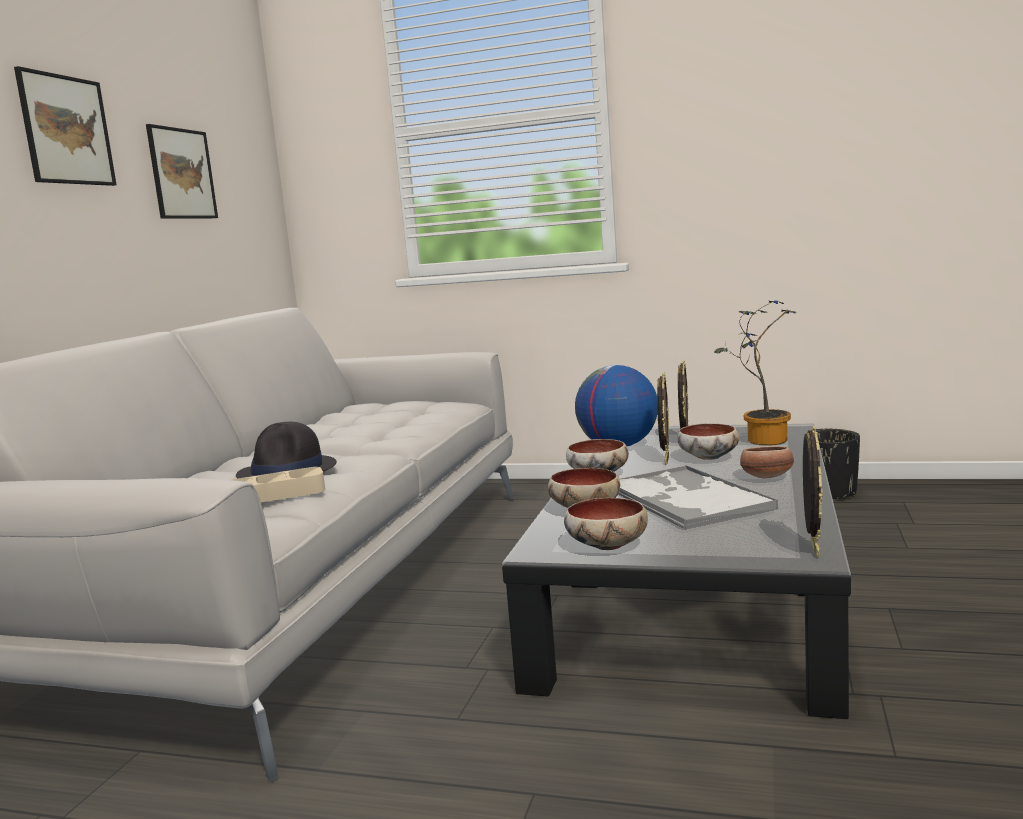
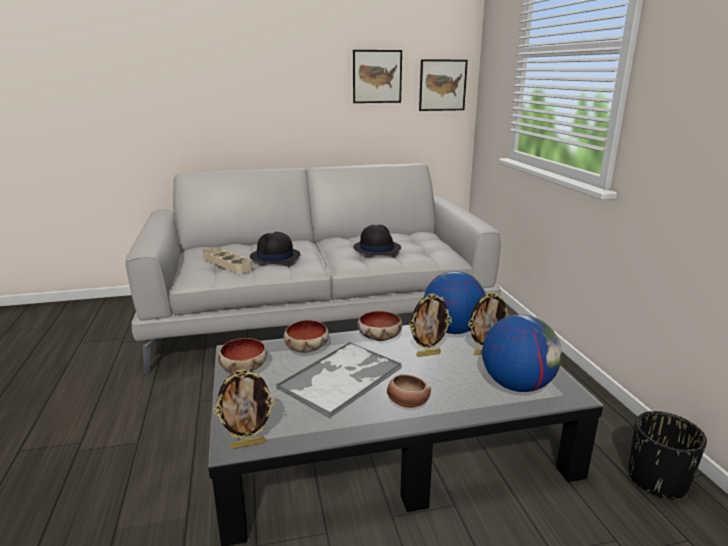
camera: 60 degrees right, 10 degrees up
(66, 130) = (293, 58): picture -> picture (442, 85)
(370, 424) = (376, 248): none -> black hat
(709, 458) = (445, 370): bowl -> none
(761, 440) = (517, 385): potted plant -> globe

